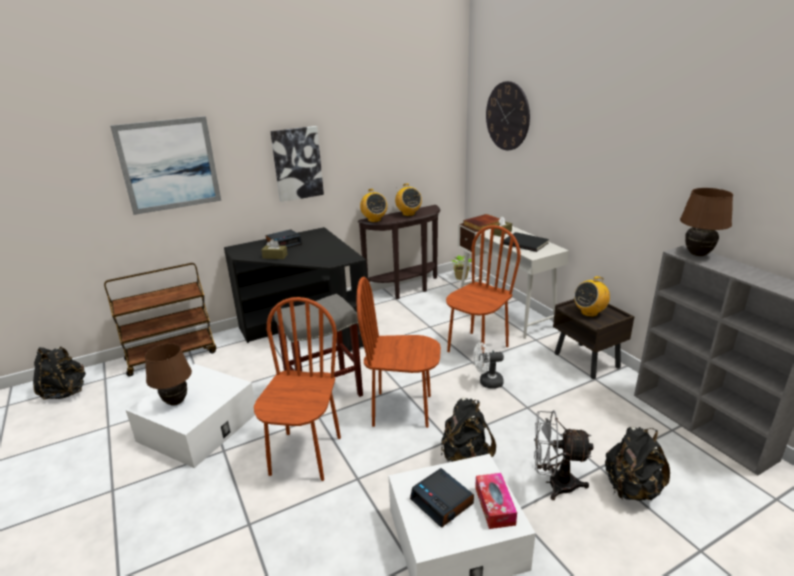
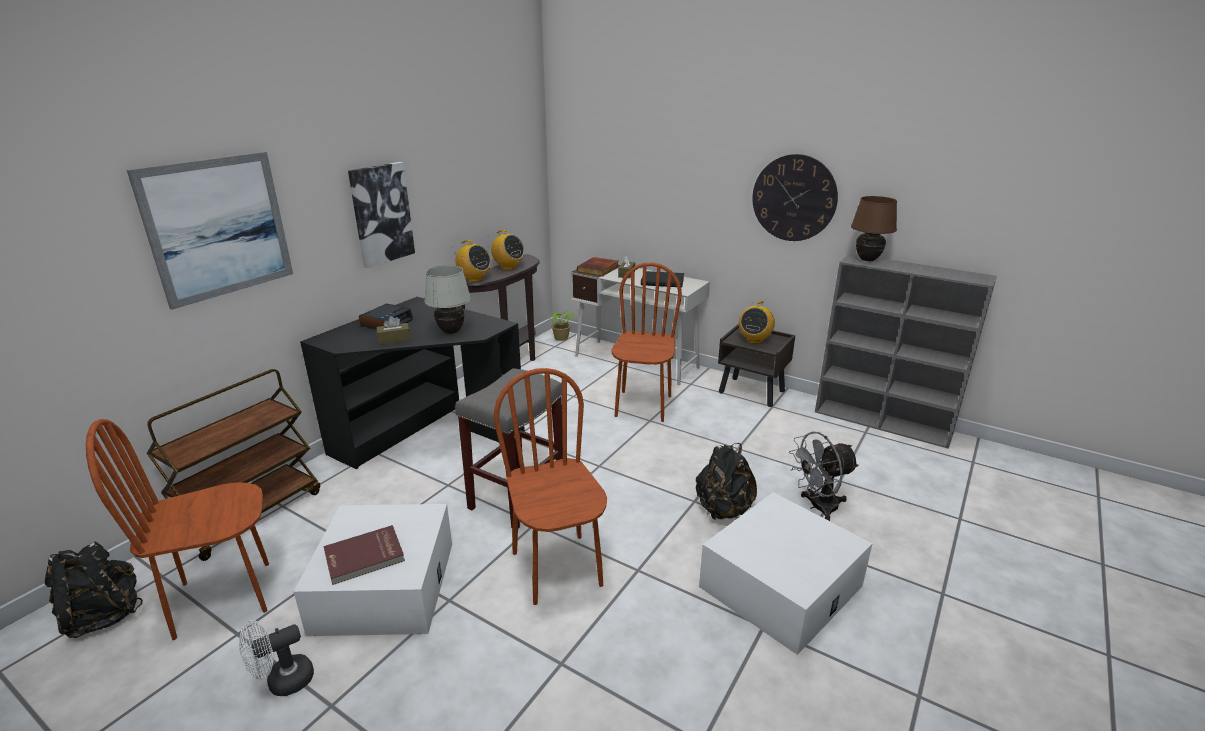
camera: 30 degrees left, 0 degrees up
(176, 402) = (364, 557): brown table lamp -> red book
(315, 257) = (451, 332): none -> white table lamp
(402, 410) = (621, 487): brown chair -> brown chair (223, 598)
(442, 502) = (775, 548): alarm clock -> none
(487, 382) = (681, 436): white fan -> white fan (283, 682)
(494, 506) = (821, 534): tissue box -> none
(507, 116) = (611, 142): wall clock -> wall clock (794, 198)
(631, 489) = (877, 490): black backpack -> none

